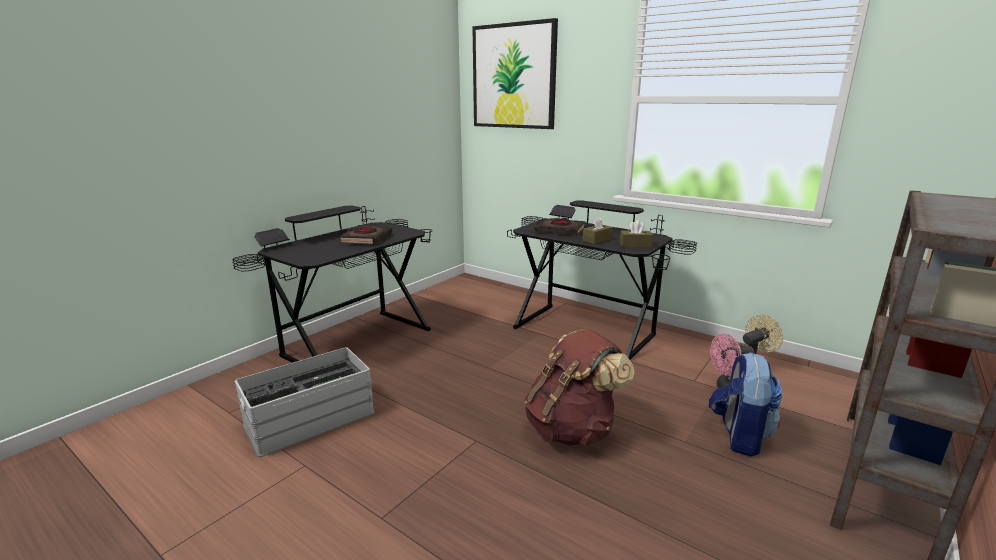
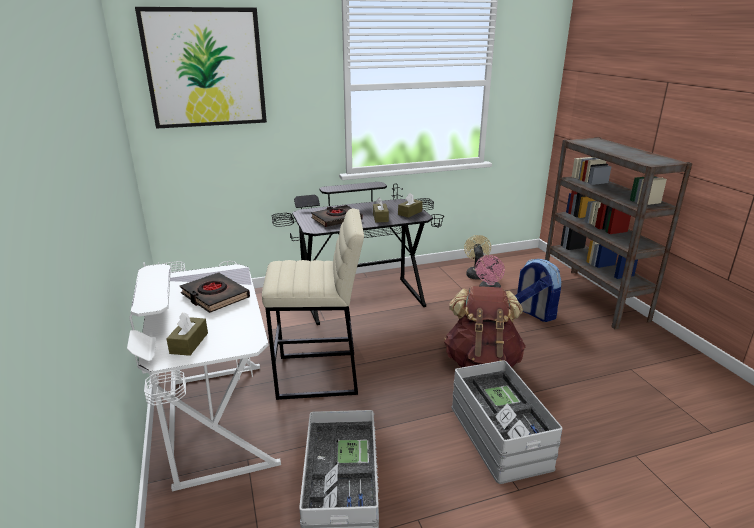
camera: 55 degrees left, 5 degrees up
(297, 250) = (189, 343): none -> brown tissue box
(356, 341) = (216, 420): black desk -> white desk
(447, 355) = (320, 374): none -> beige stool
(457, 480) = (500, 436): none -> grey storage box

